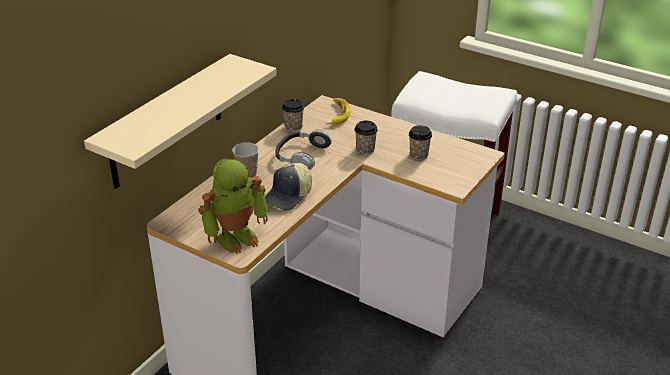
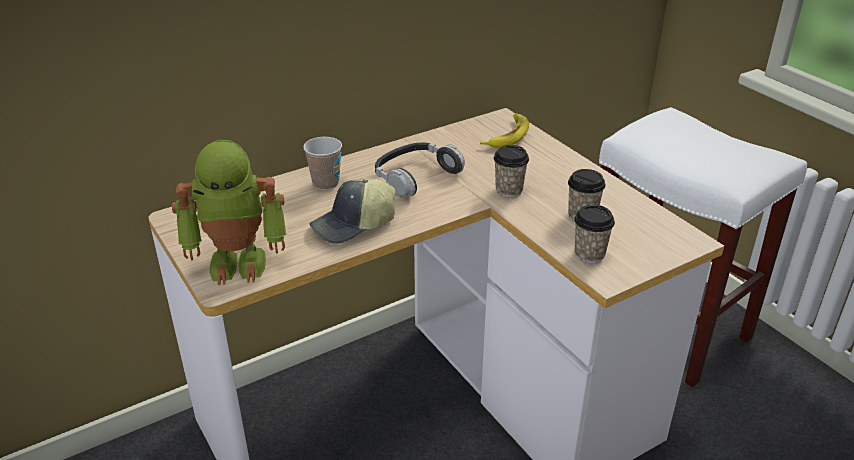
camera: 25 degrees right, 0 degrees up
(166, 122) = (201, 78): beige shelf -> none
(293, 127) = (435, 139): cup -> cup (589, 254)

